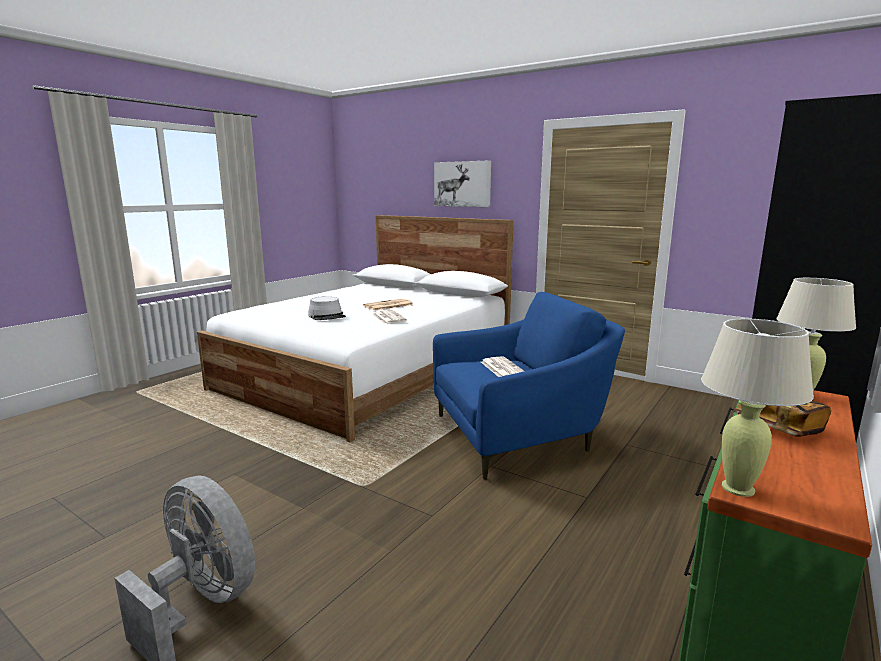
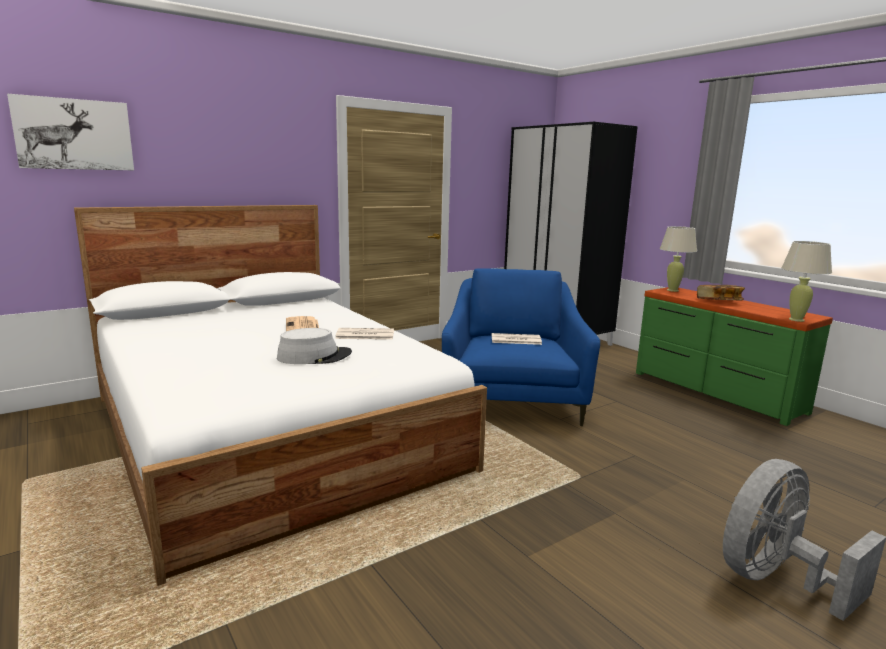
camera: 70 degrees left, 0 degrees up
(462, 184) = (235, 161): picture -> picture (74, 134)

